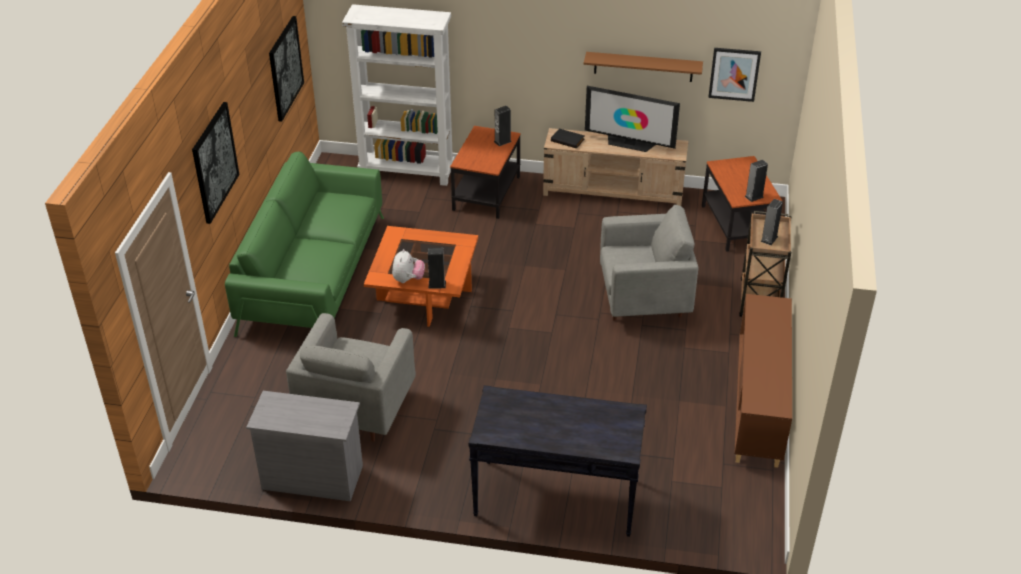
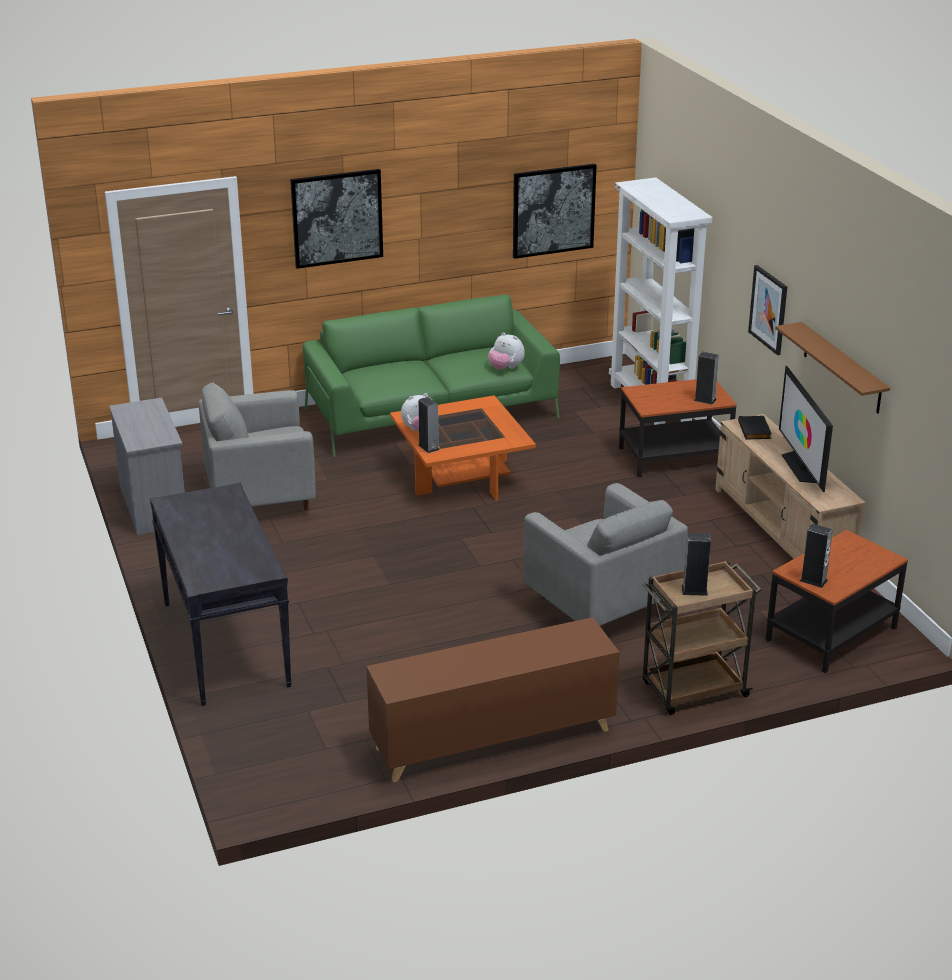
camera: 60 degrees right, 10 degrees down
(357, 204) = (505, 368): none -> plush toy
(734, 74) = (915, 423): picture -> picture (768, 309)

